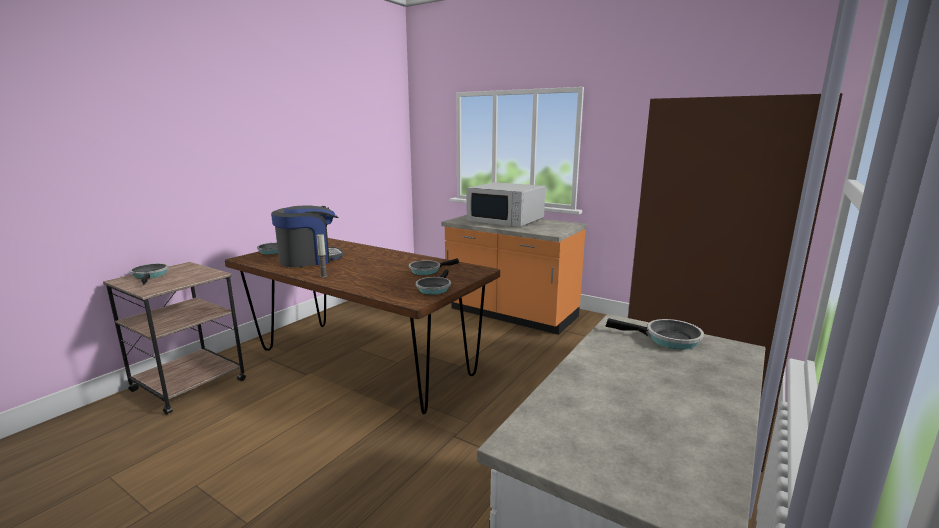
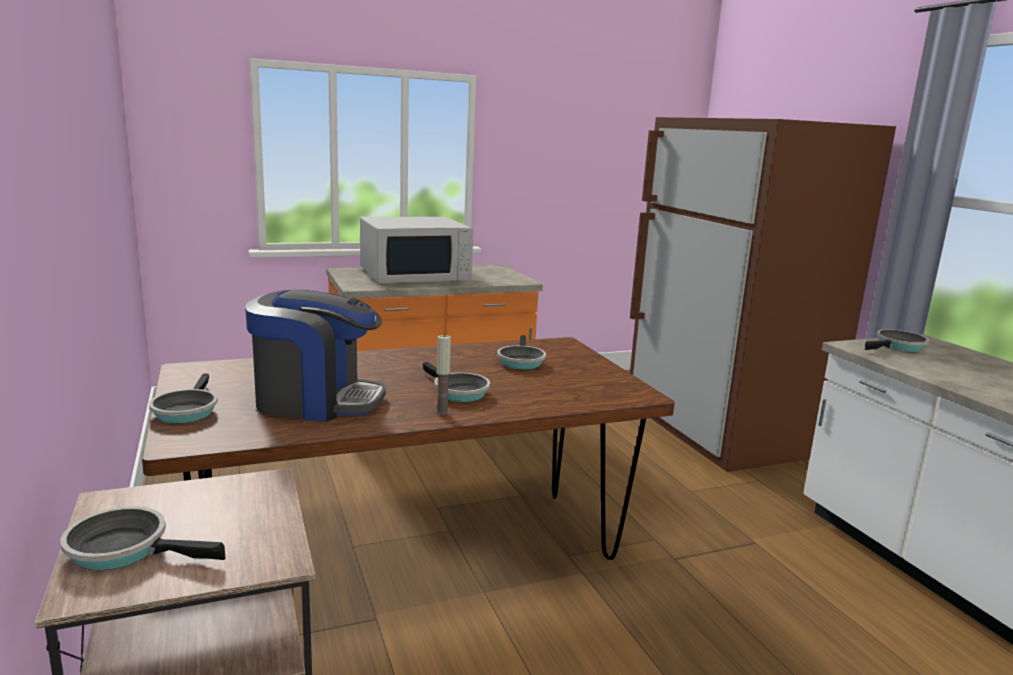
camera: 55 degrees left, 0 degrees up
(309, 259) = (316, 401): coffee machine -> coffee machine turned 90 degrees clockwise
(434, 288) = (602, 377): frying pan -> frying pan (458, 392)

